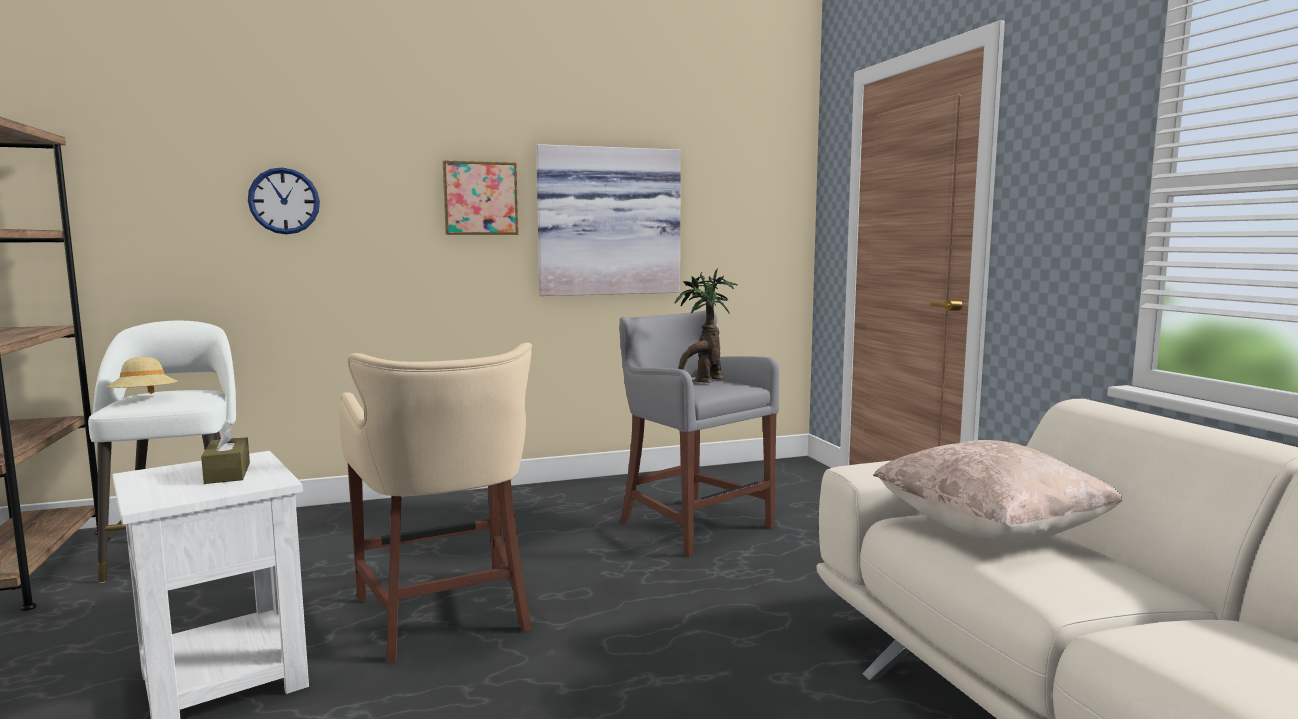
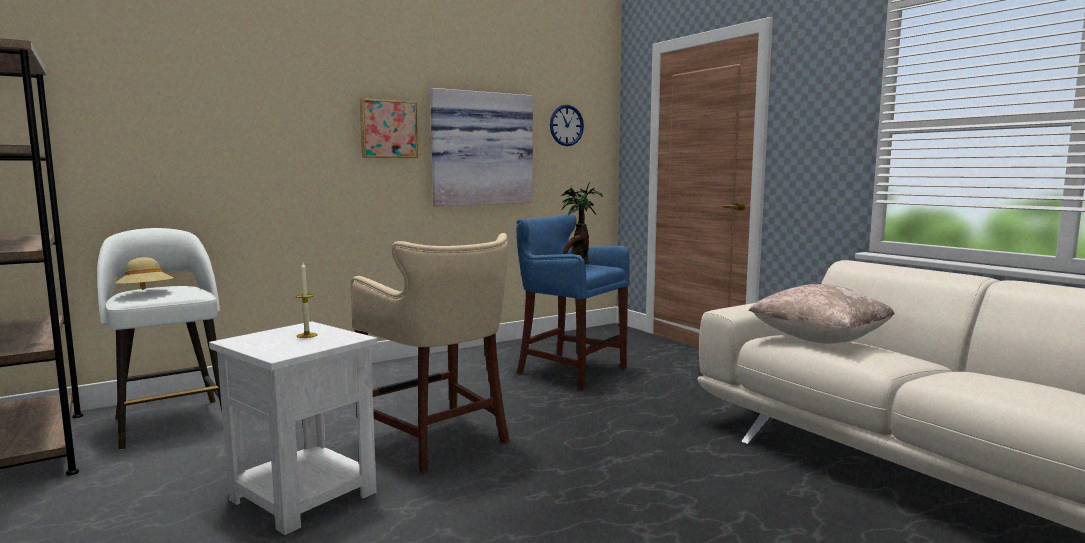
camera: 15 degrees left, 0 degrees up
(227, 473) = (307, 335): brown tissue box -> candle
(284, 201) = (233, 128): wall clock -> wall clock (566, 125)
(691, 524) = (568, 370): grey stool -> blue stool

